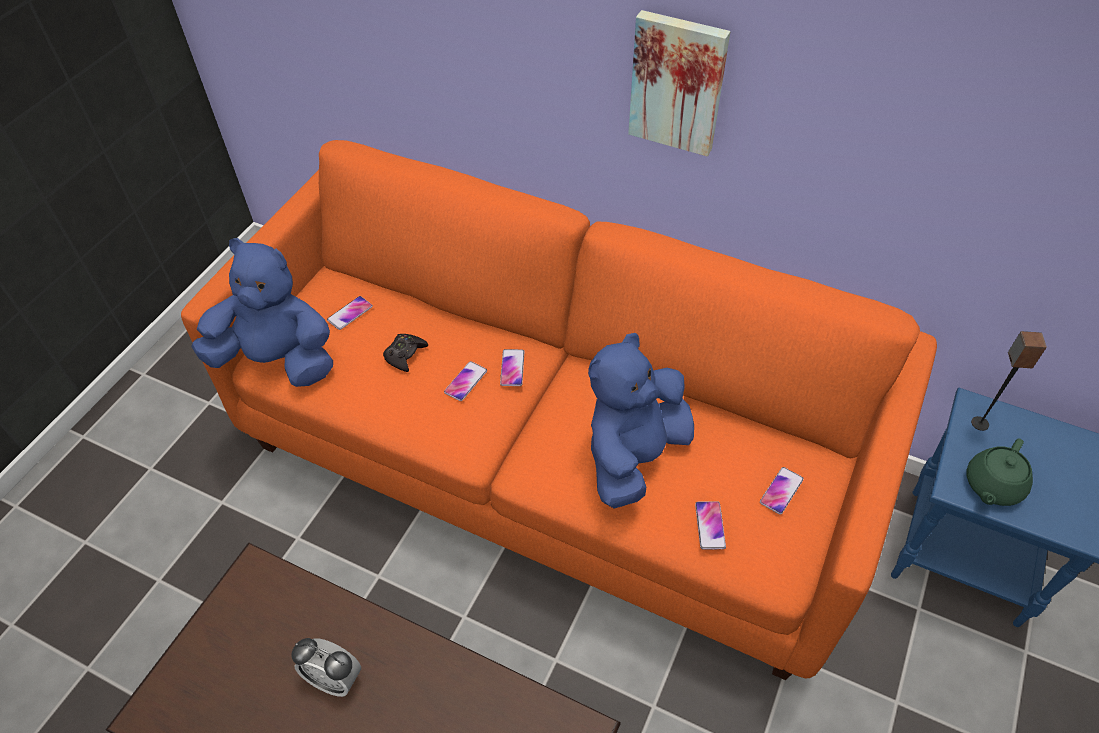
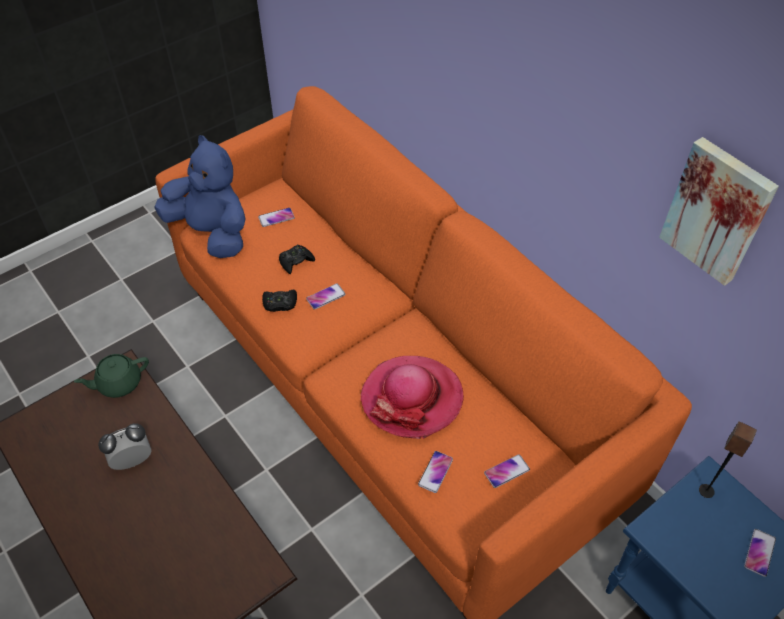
camera: 25 degrees right, 0 degrees up
(335, 679) = (133, 460): alarm clock -> alarm clock turned 105 degrees clockwise
(416, 410) = (280, 303): none -> black game controller
(512, 368) = (365, 300): phone -> phone (759, 552)
(634, 455) = (412, 398): blue plush toy -> hat
(678, 82) = (539, 122): picture -> picture (718, 210)
(992, 486) = (682, 542): green teapot -> green teapot (119, 383)

